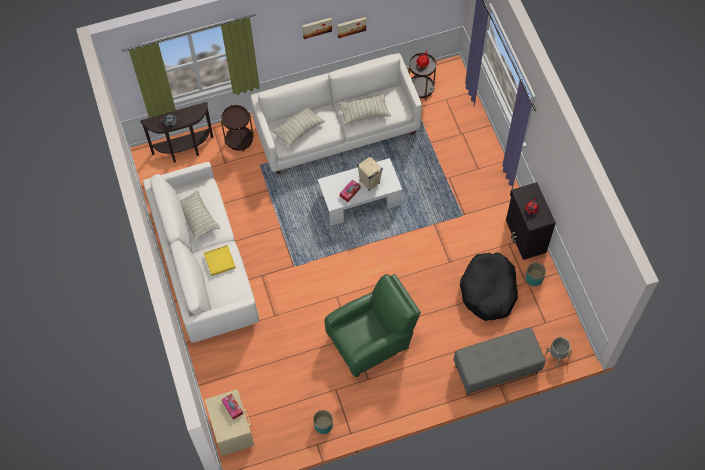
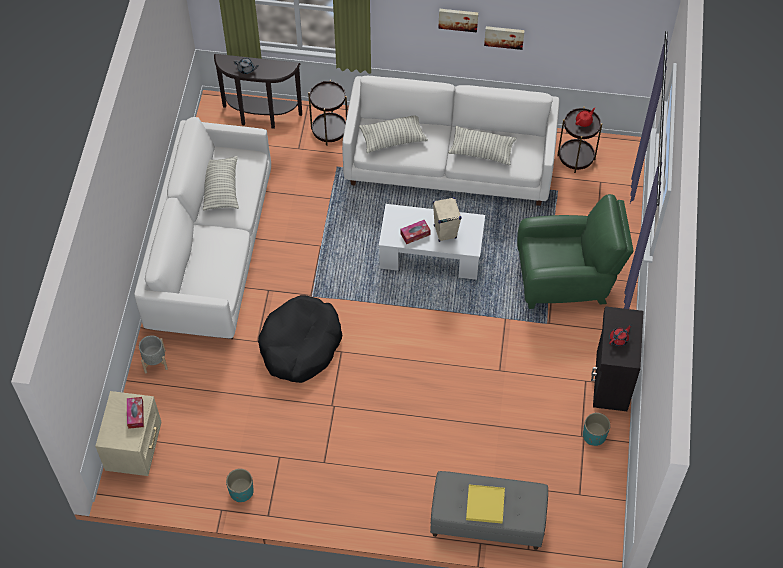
camera: 25 degrees right, 5 degrees down
(219, 261) = (218, 246): yellow tray -> yellow tray (485, 505)
(372, 340) = (354, 419): green armchair -> green armchair (566, 278)
(489, 290) = (529, 424): black dog bed -> black dog bed (300, 345)
(557, 354) = (573, 539): grey planter -> grey planter (155, 361)

